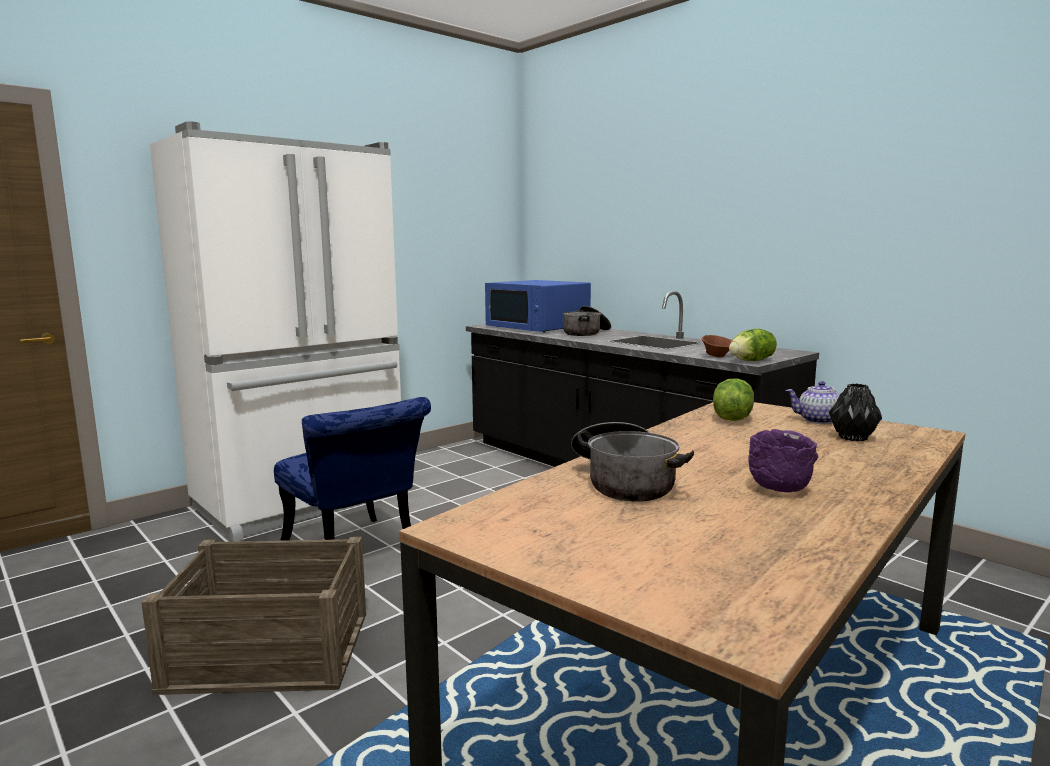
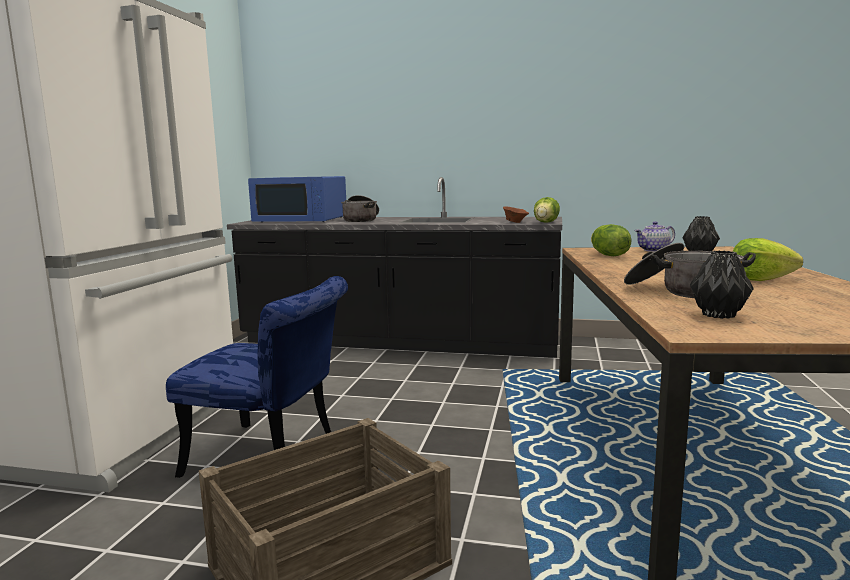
camera: 35 degrees left, 0 degrees up
(544, 518) = (719, 315): none -> black vase
(778, 489) = (760, 279): purple bowl -> lettuce

